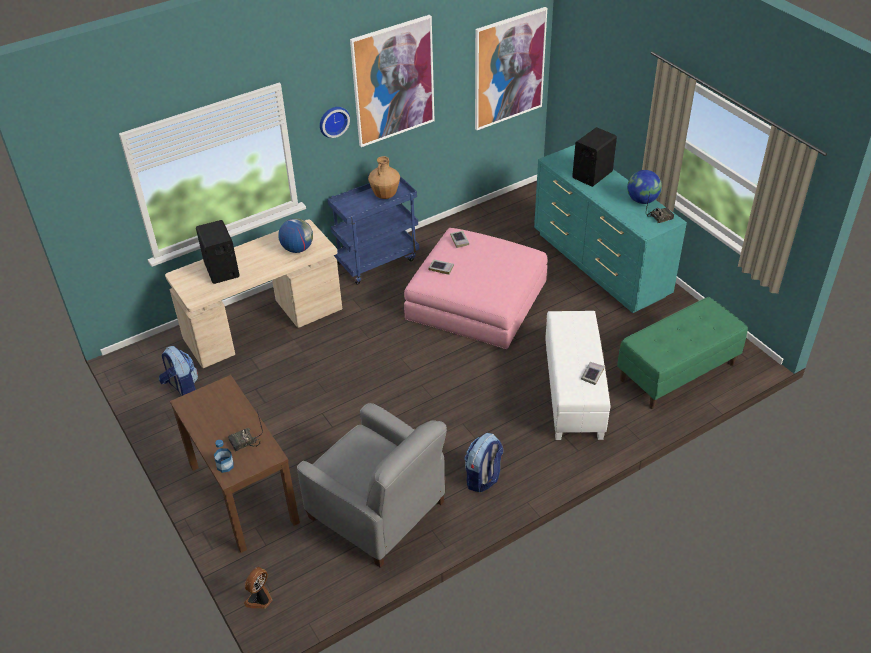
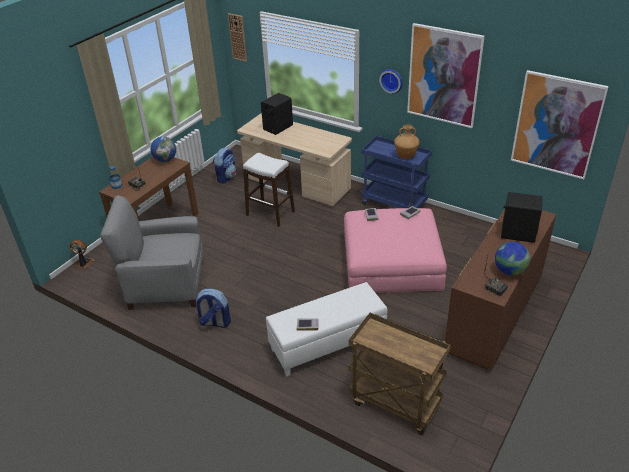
camera: 65 degrees right, 5 degrees down
(83, 193) = (237, 37): none -> wall clock
(297, 249) = (318, 144): globe -> globe (165, 160)
(307, 368) = (270, 213): none -> white stool
(378, 511) = (166, 284): grey armchair -> grey armchair turned 75 degrees clockwise
(600, 265) = (493, 316): turquoise dresser -> brown dresser
(677, 372) = (394, 403): green bench -> brown cart

